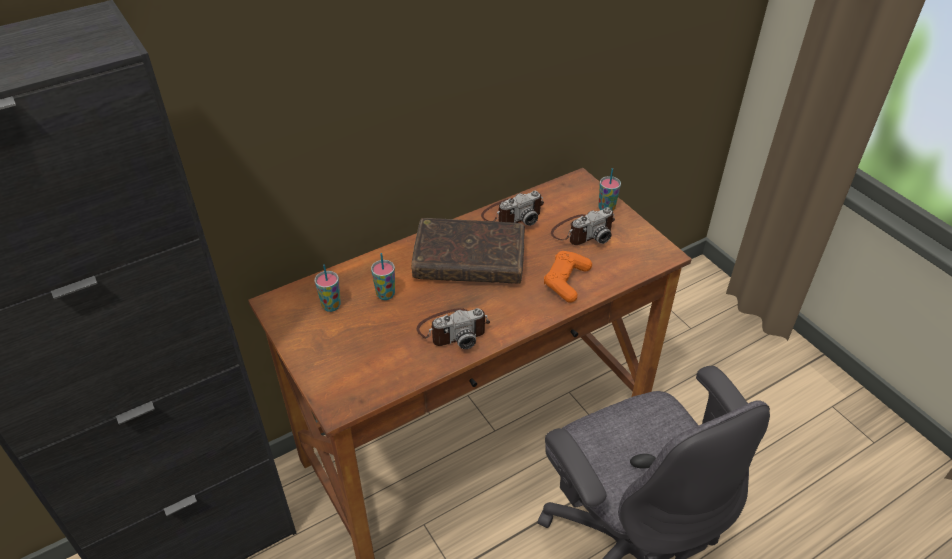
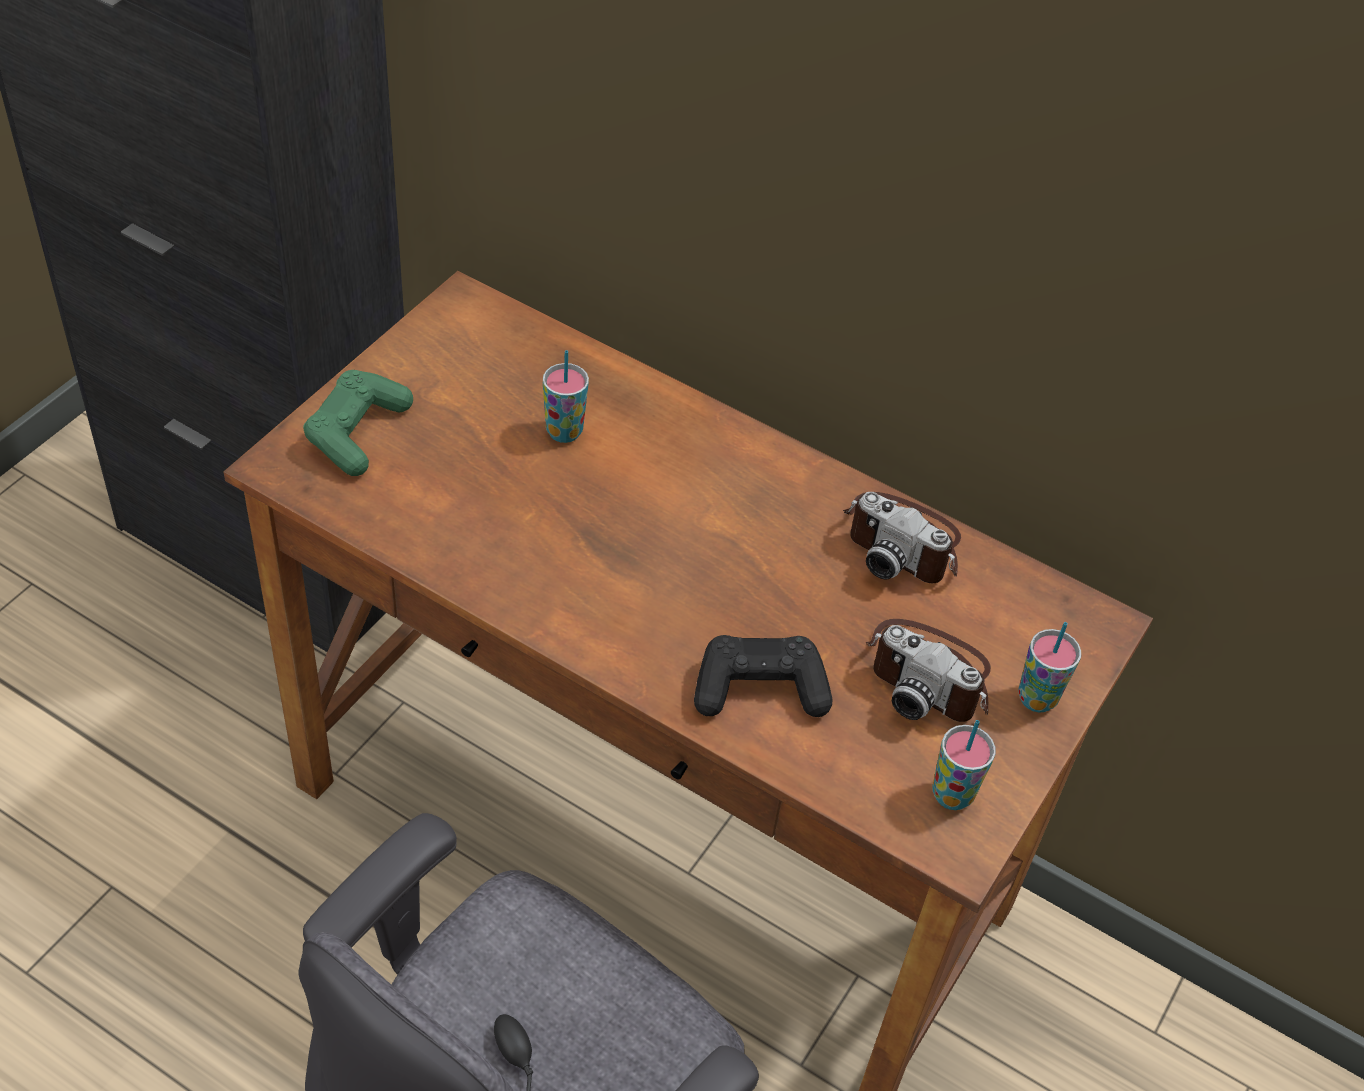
camera: 60 degrees right, 5 degrees up
(331, 306) = (497, 372): cup -> cup (952, 795)
(335, 370) = (357, 432): none -> green game controller
(453, 330) = (528, 554): camera -> none
(469, 261) = (722, 519): brown book -> none
(566, 281) = (760, 689): orange game controller -> black game controller

